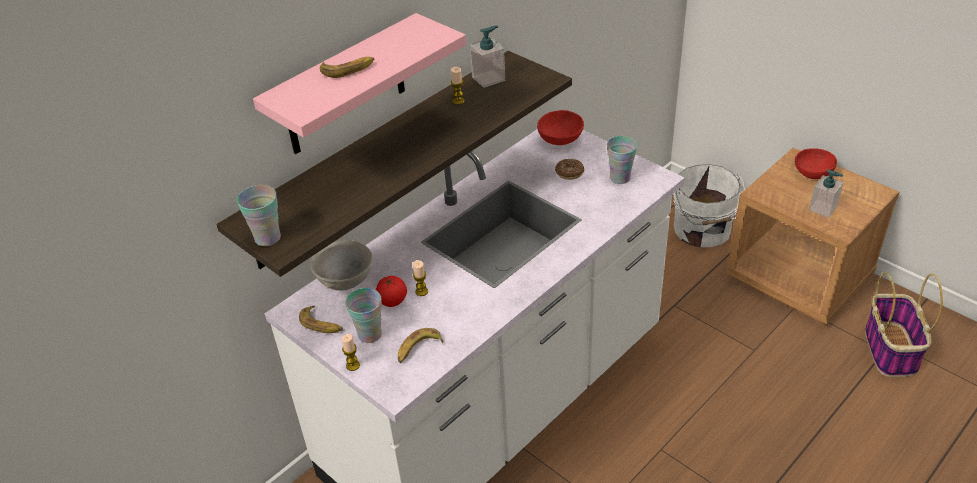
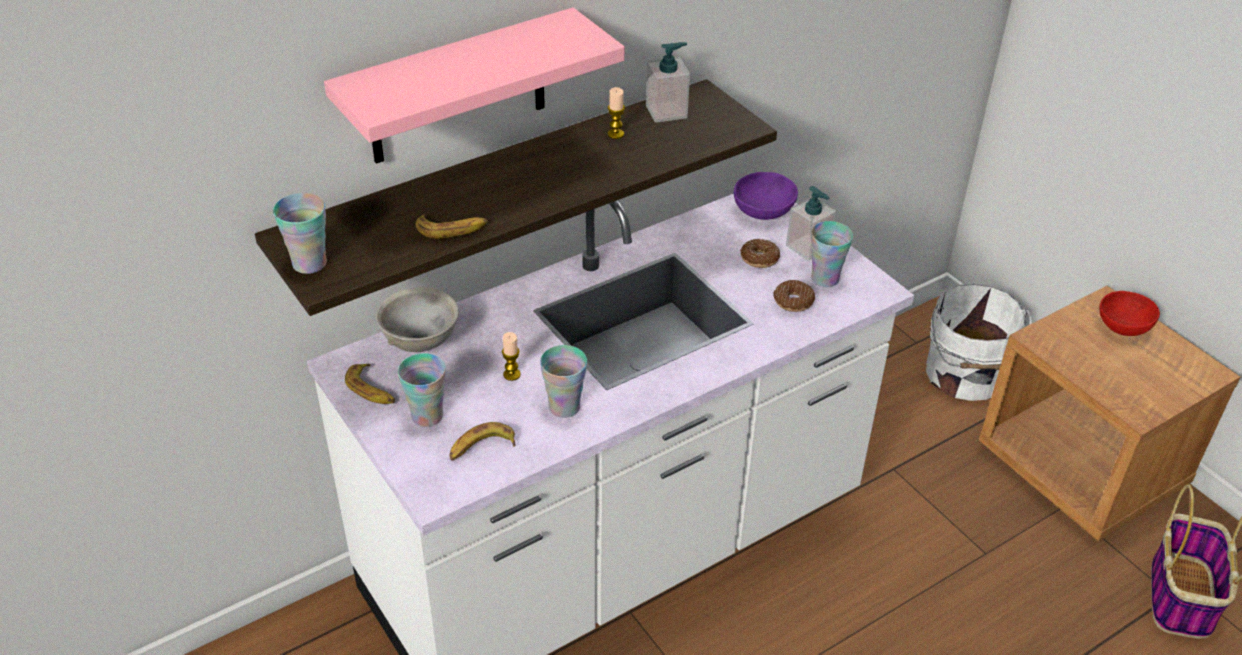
camera: 10 degrees right, 0 degrees up
(348, 69) = (456, 66): banana -> banana (452, 229)
(353, 365) = (392, 450): candle -> none
(392, 300) = (470, 378): tomato -> none
(468, 307) = (564, 407): none -> cup
(561, 139) = (764, 212): red bowl -> purple bowl
(603, 198) = (793, 301): none -> donut
(823, 208) = (1121, 378): soap dispenser -> soap dispenser (808, 247)

